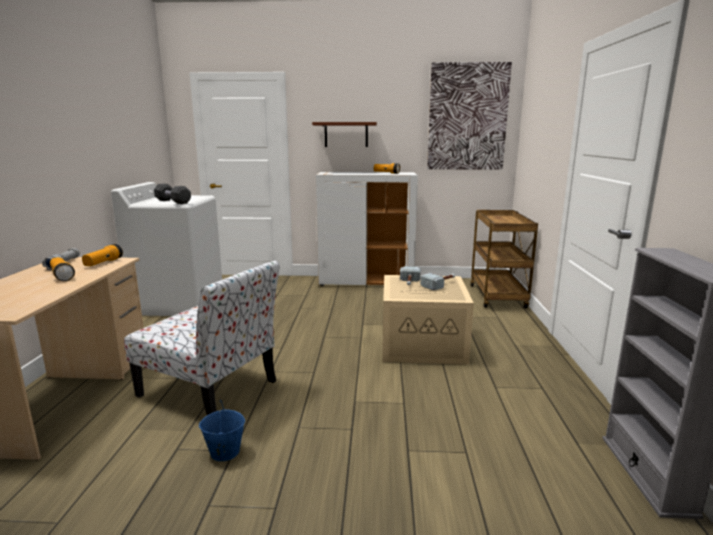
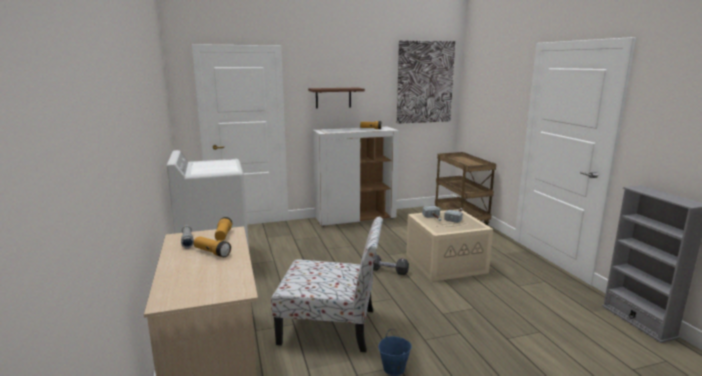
camera: 20 degrees left, 0 degrees up
(173, 202) = (220, 169): black dumbbell -> black dumbbell (388, 271)

